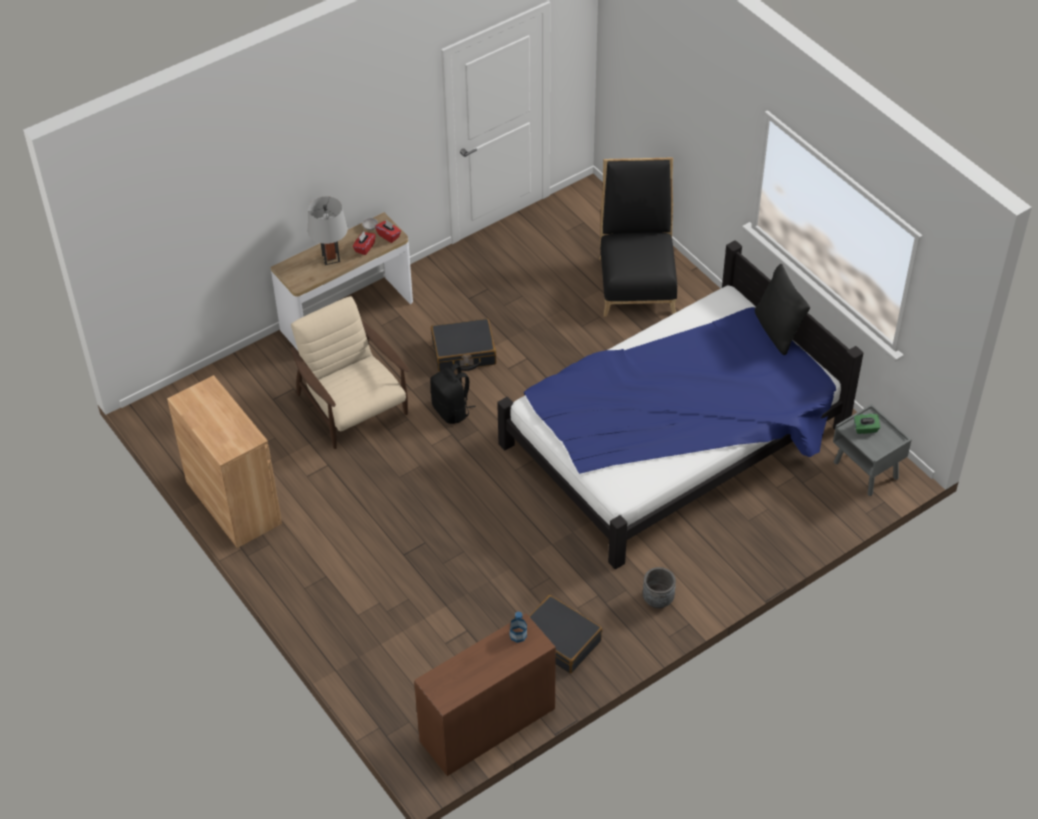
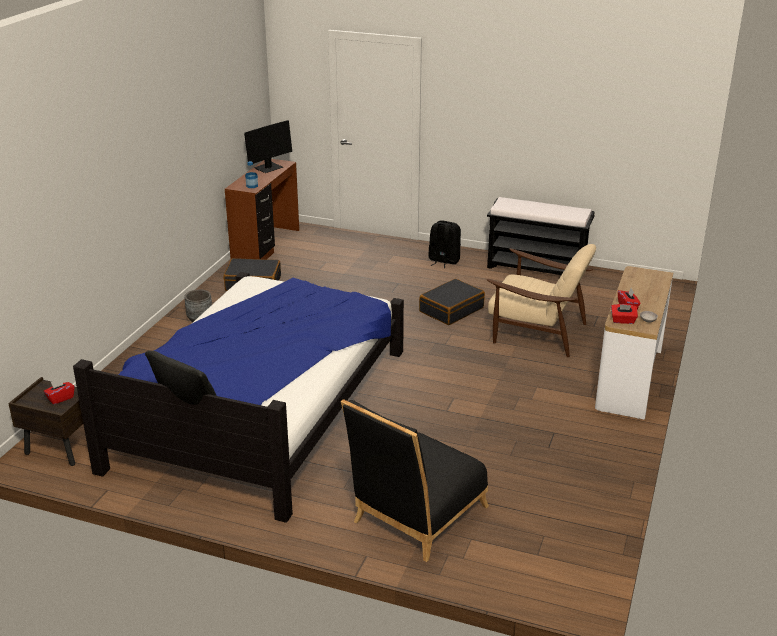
camera: 145 degrees right, 20 degrees down
(233, 502) = (537, 267): brown cabinet -> black bench
(331, 258) = (640, 292): grey table lamp -> none
(452, 411) = (462, 356): black backpack -> black backpack (443, 261)
(463, 352) = (503, 393): black suitcase -> black suitcase (451, 309)
(463, 678) = (268, 168): none -> monitor
(636, 280) = (415, 518): black chair -> black chair turned 75 degrees clockwise
(865, 429) = (60, 398): green tissue box -> red tissue box
(866, 471) = (60, 448): grey nightstand -> brown nightstand

